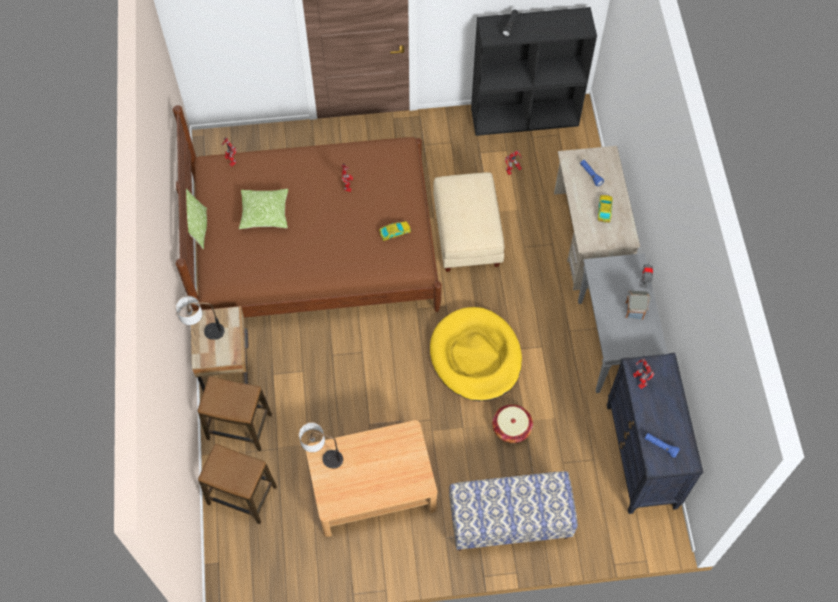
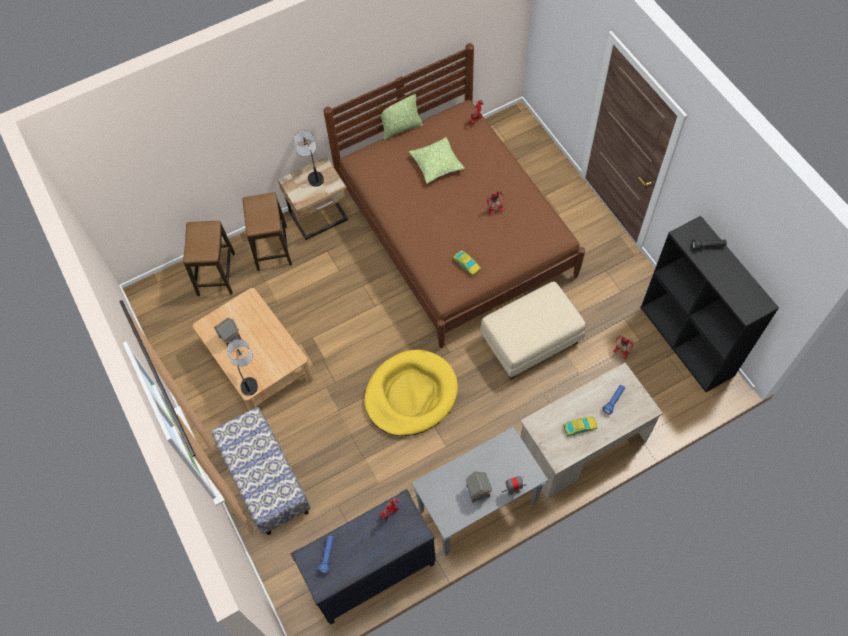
camera: 70 degrees right, 0 degrees up
(322, 456) = (247, 303): table lamp -> table lamp (249, 378)
(357, 486) = (231, 338): none -> toy house
(511, 428) = (354, 450): basket -> none

